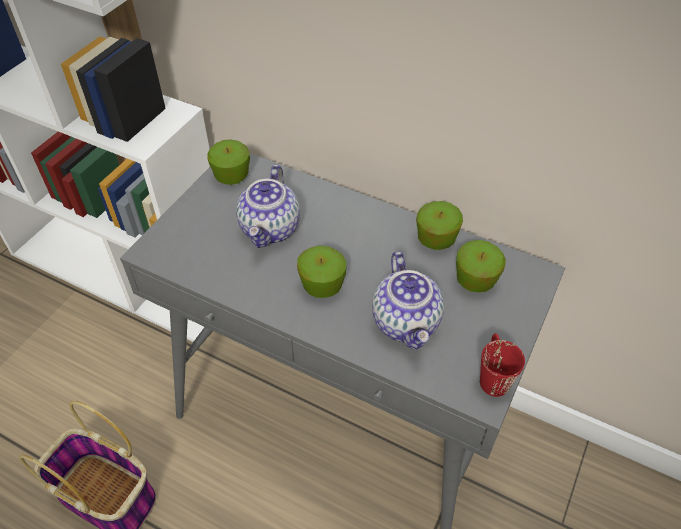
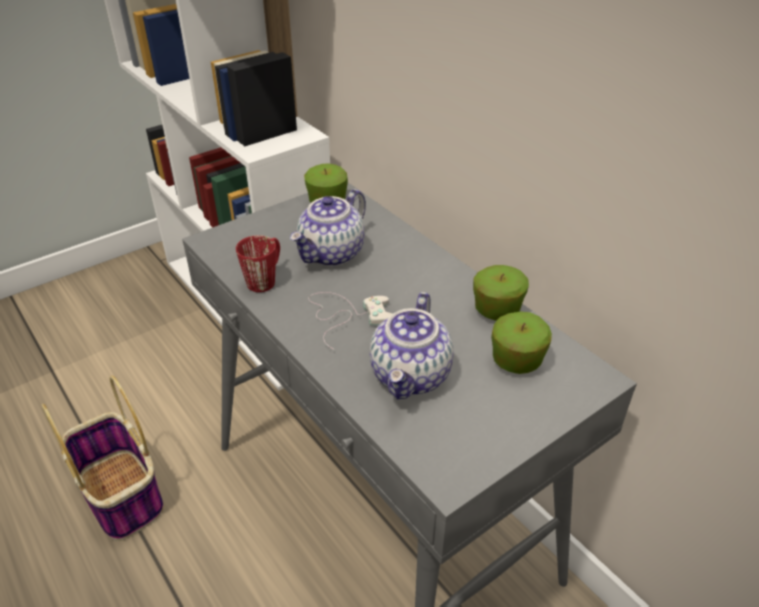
camera: 25 degrees right, 10 degrees down
(322, 285) = (347, 315): apple -> white game controller
(492, 375) = (474, 459): red mug -> red mug (265, 278)

